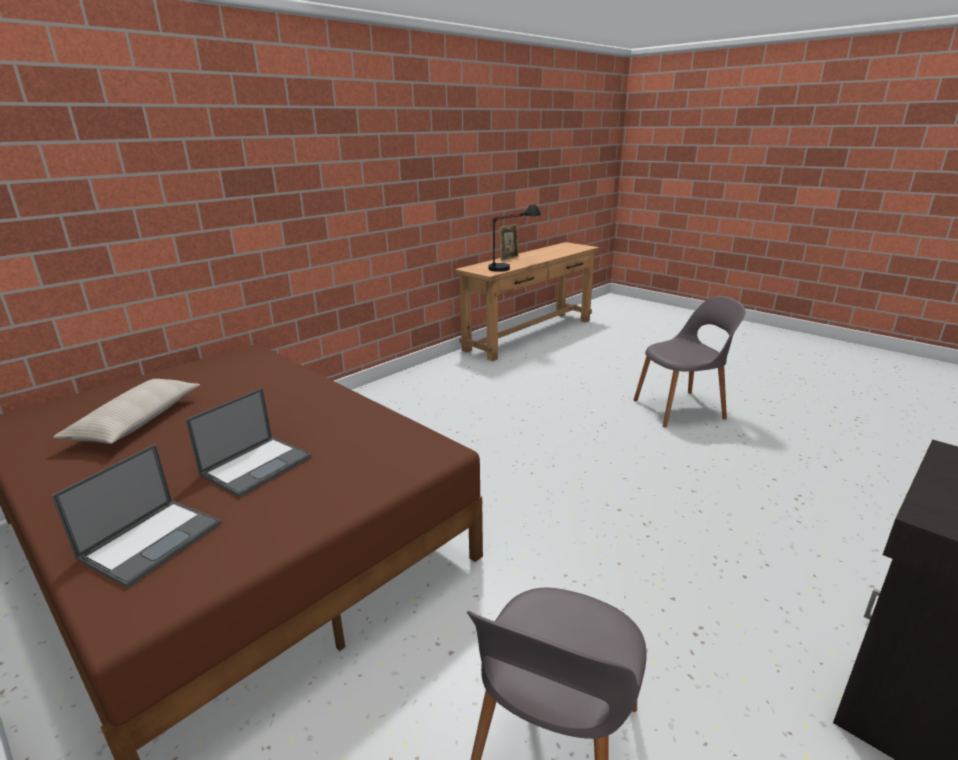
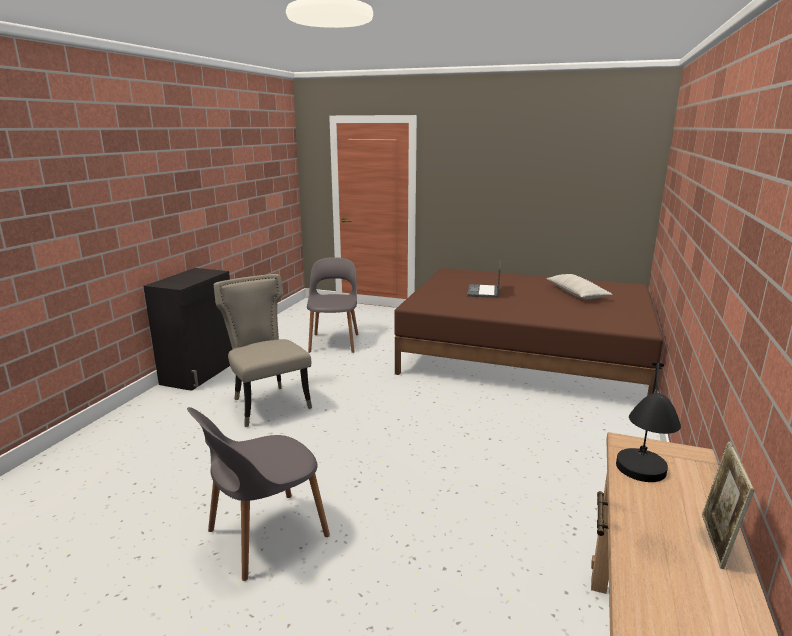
camera: 155 degrees right, 5 degrees down
(152, 540) = (474, 277): laptop -> none
(708, 543) = (267, 403): none -> beige chair

